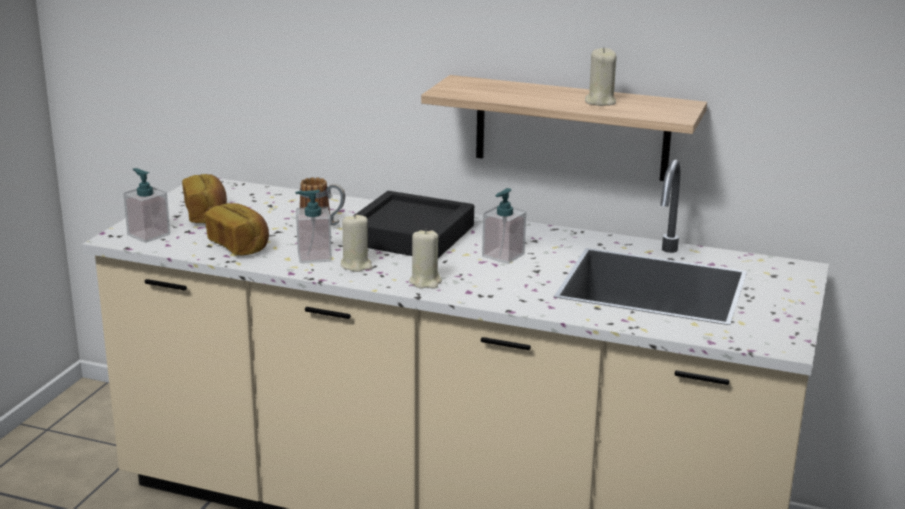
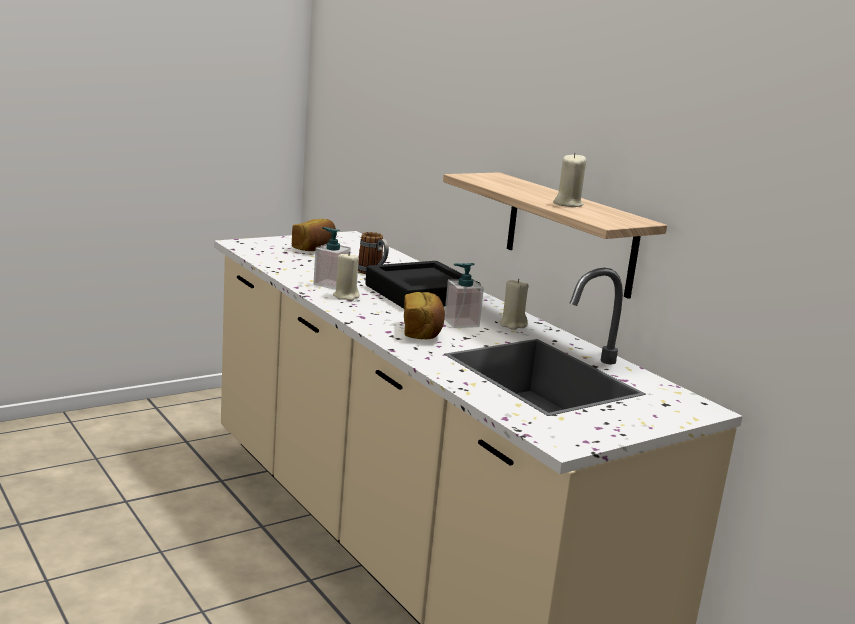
camera: 35 degrees right, 5 degrees down
(148, 235) = (258, 247): soap dispenser -> none
(239, 246) = (297, 266): bread -> bread (422, 332)
(425, 282) = (371, 317): beige candle -> beige candle (512, 325)

